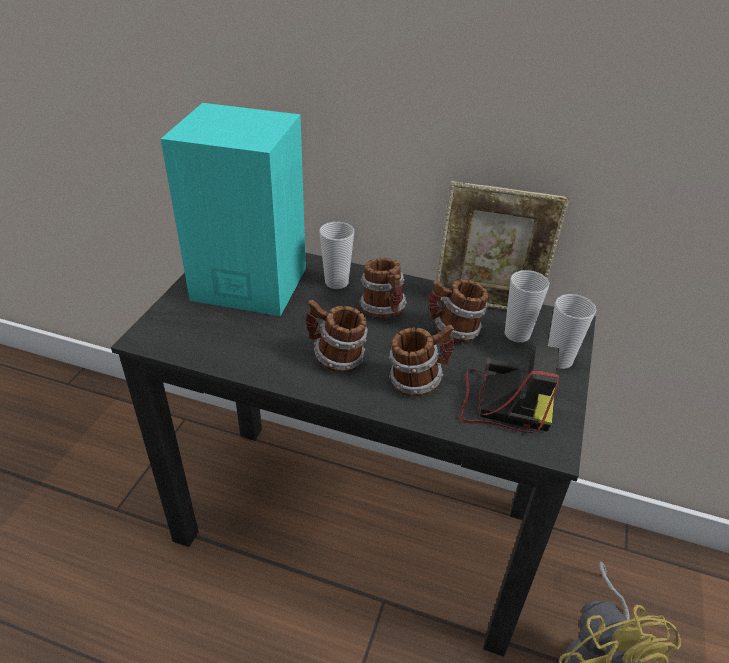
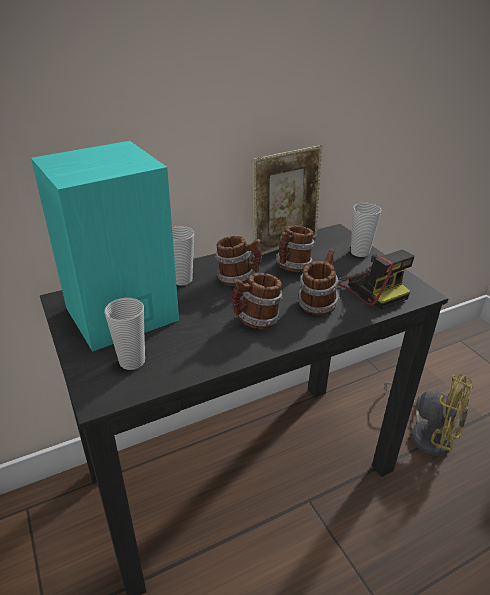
camera: 45 degrees left, 5 degrees down
(502, 404) = (371, 288): camera -> camera turned 90 degrees clockwise
(517, 334) = (323, 251): cup -> cup (132, 361)

